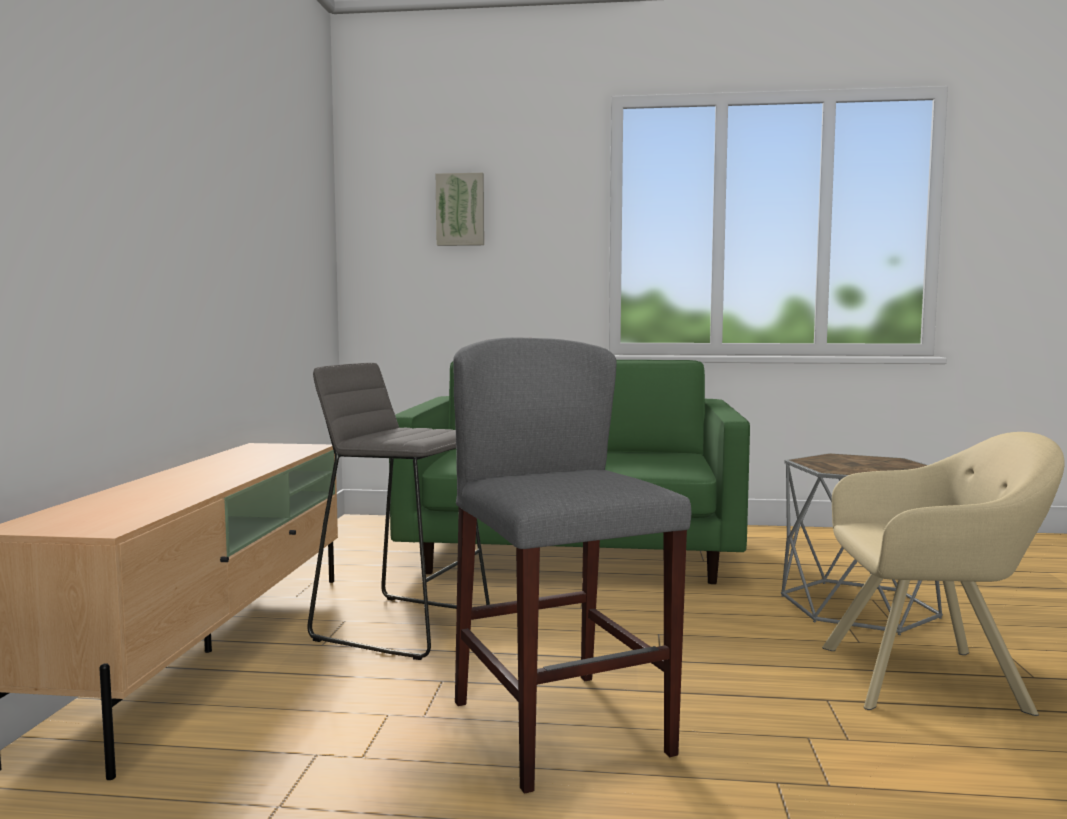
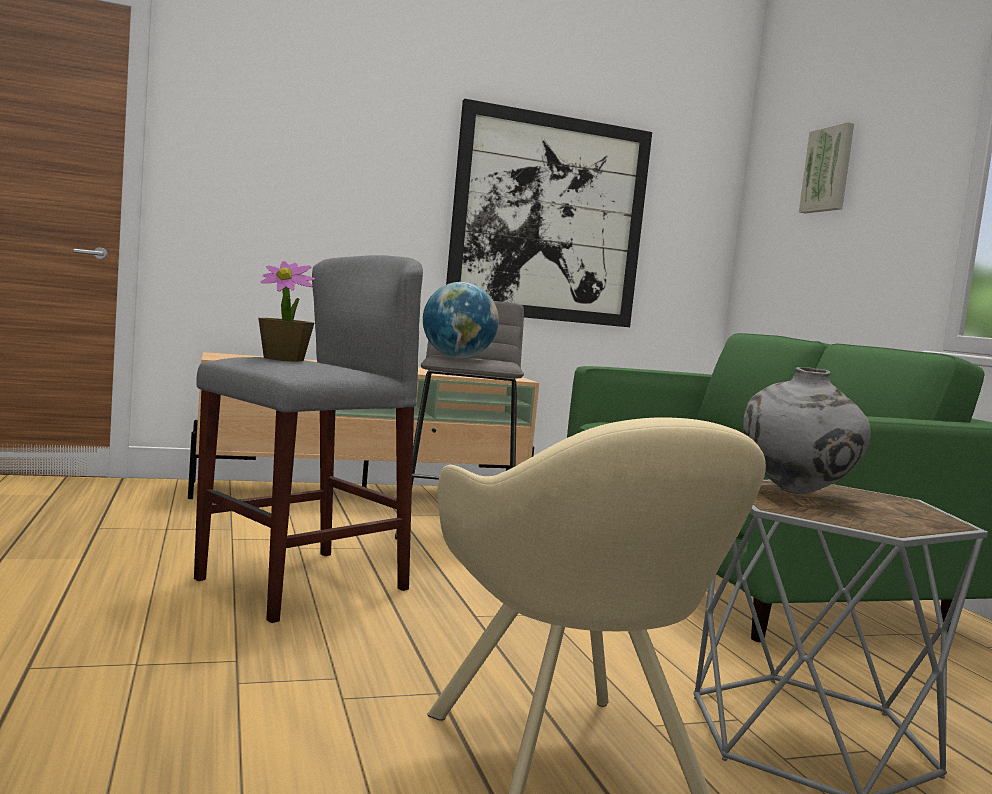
camera: 65 degrees right, 0 degrees up
(249, 253) = (548, 219): none -> picture
(412, 436) = (457, 358): none -> globe
(550, 480) = (284, 359): none -> potted plant
(848, 467) = (796, 494): none -> grey vase

